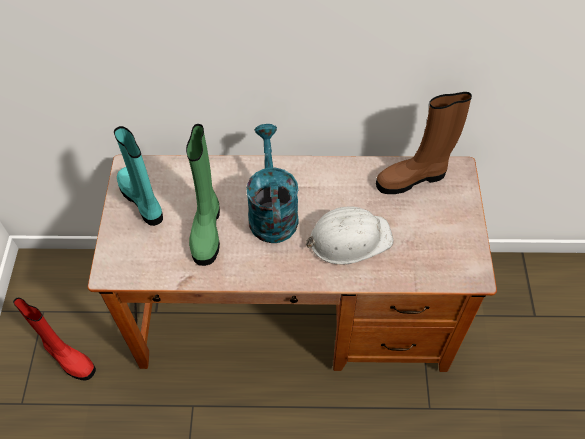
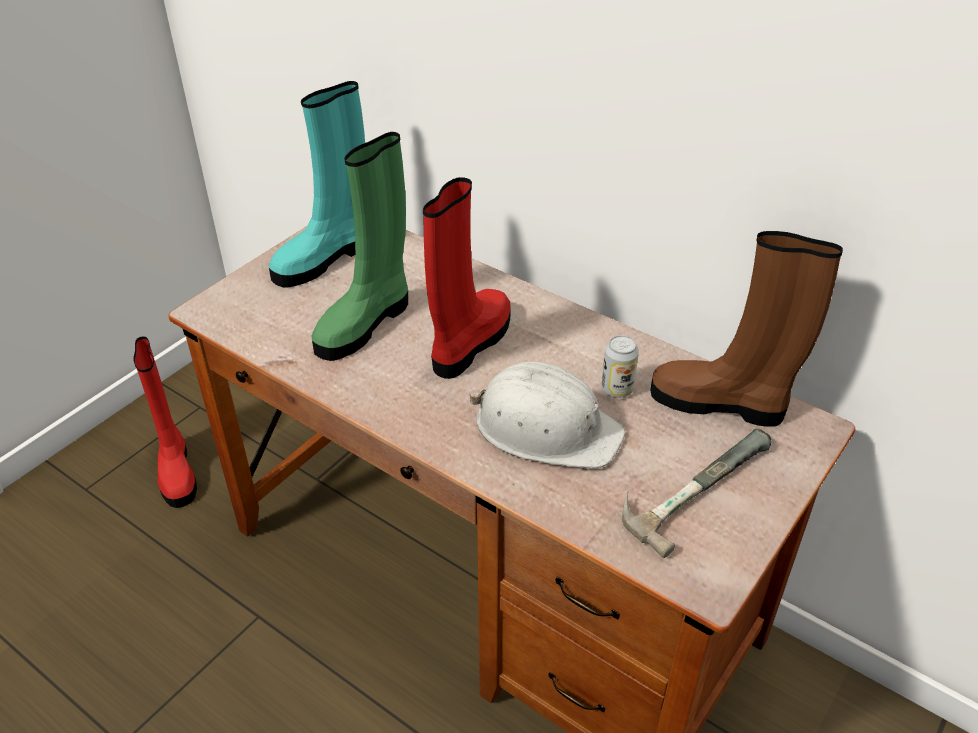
camera: 35 degrees right, 15 degrees down
(143, 200) = (324, 259): turquoise boot -> turquoise boot turned 135 degrees counterclockwise
(272, 211) = (470, 343): turquoise watering can -> red boot
(362, 197) = (617, 389): none -> can
(433, 229) = (692, 483): none -> hammer

